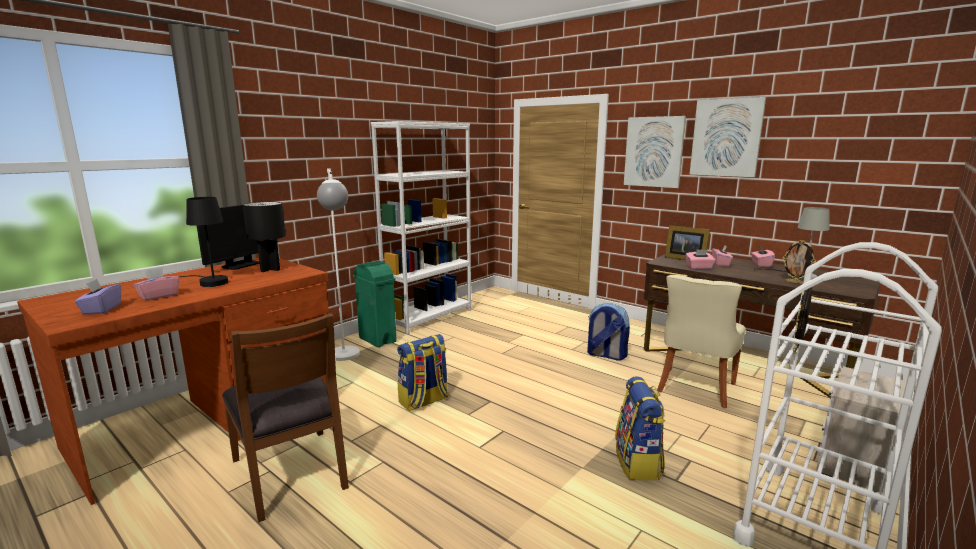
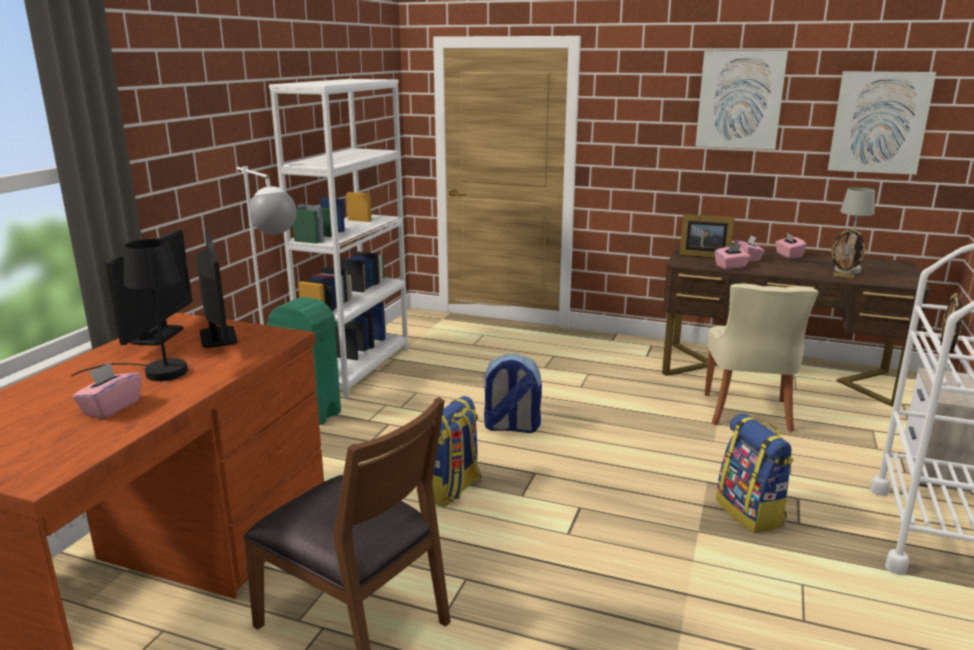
camera: 20 degrees left, 5 degrees up
(101, 309) = (52, 445): purple tissue box -> none
(270, 269) = (218, 337): black table lamp -> monitor
(605, 355) = (625, 388): backpack -> backpack (510, 427)
(654, 152) = (646, 116): picture -> picture (879, 122)

